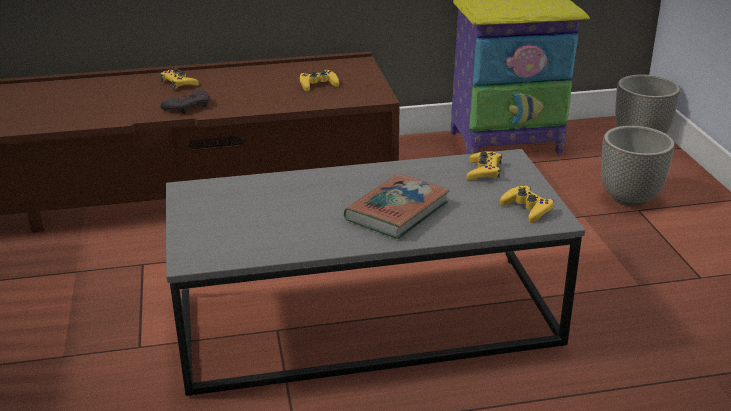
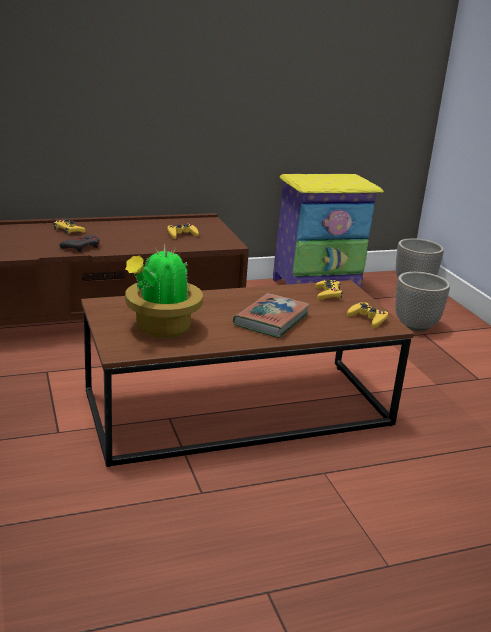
camera: 10 degrees left, 5 degrees down
(252, 226) = (161, 329): none -> potted plant
(366, 319) = (238, 409): grey coffee table -> brown coffee table

